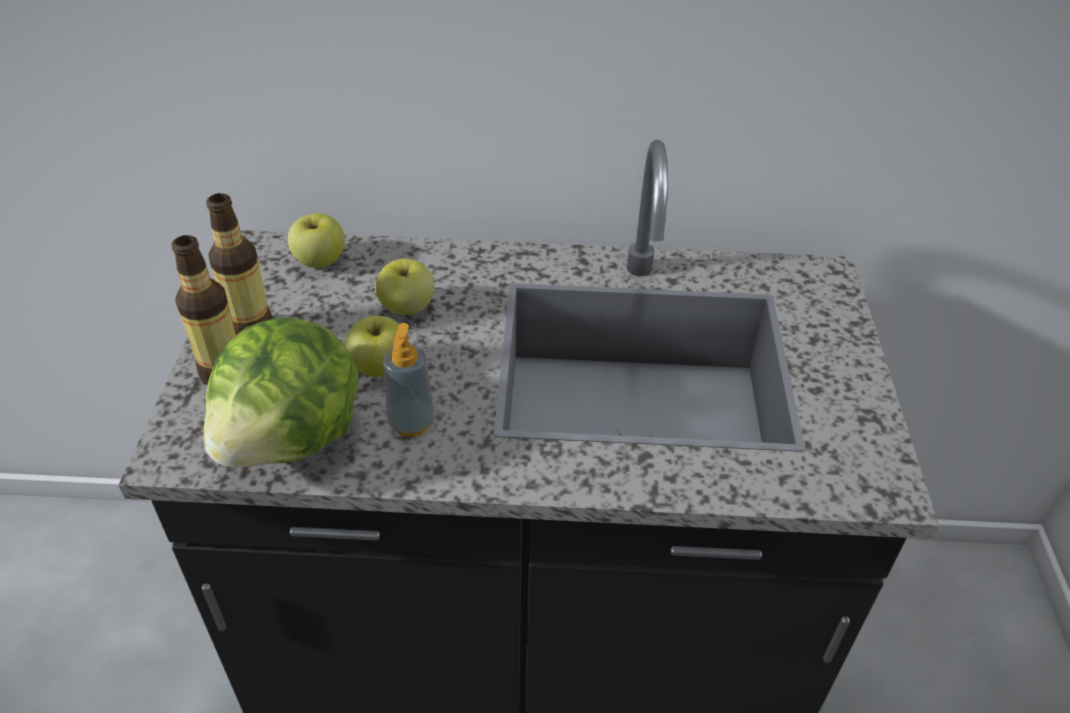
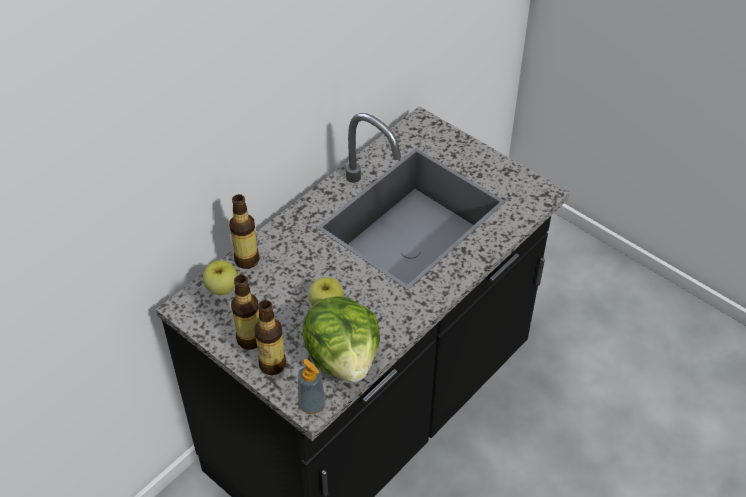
camera: 50 degrees left, 5 degrees up
(387, 256) = (247, 260): none -> bottle
(407, 307) = (295, 273): apple -> none
(411, 422) = (373, 312): soap dispenser -> soap dispenser (312, 404)

